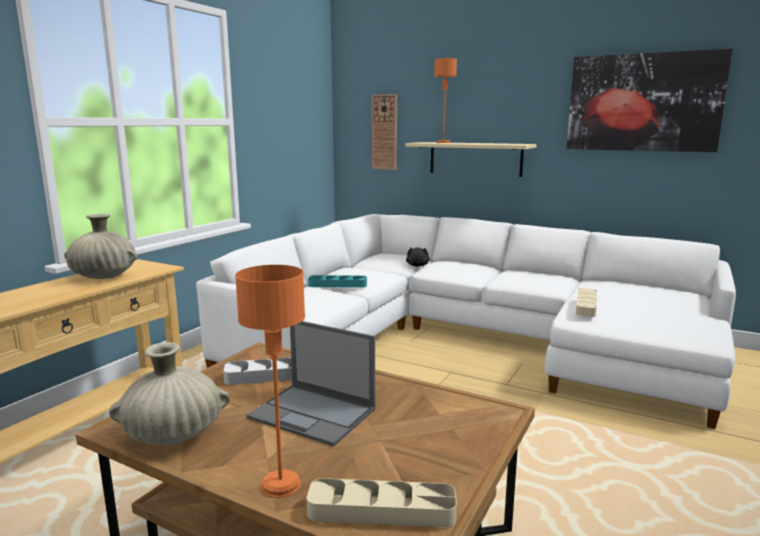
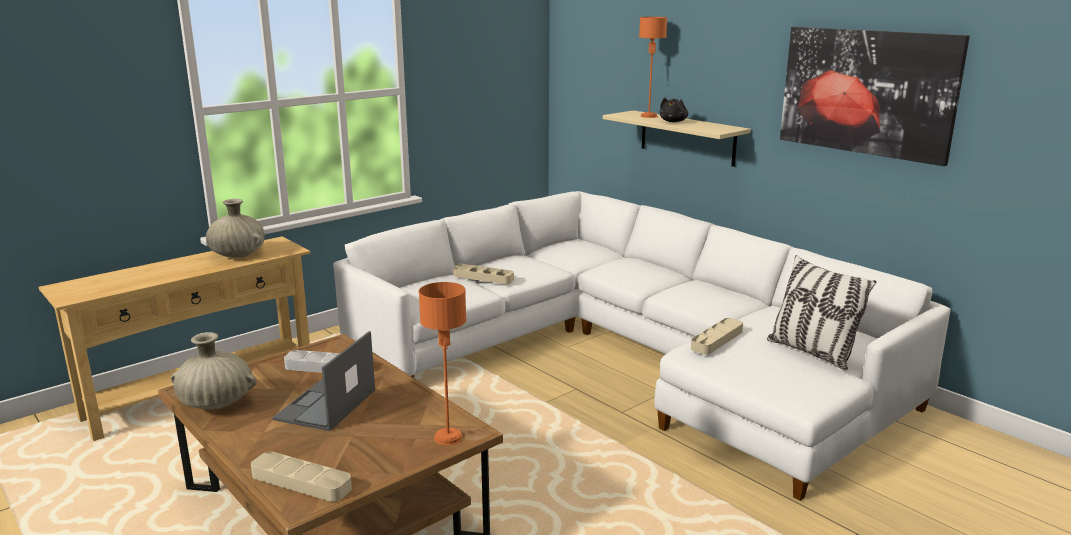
camera: 20 degrees right, 5 degrees up
(281, 485) = (256, 452): orange table lamp -> orange table lamp (448, 437)
(313, 414) = (325, 405): laptop -> laptop turned 60 degrees clockwise
(337, 285) = (483, 277): turquoise tray -> beige tray
(384, 132) = (598, 94): wall clock -> none
(417, 265) = (596, 261): black plush toy -> black plush toy (673, 121)
(666, 305) = (812, 352): none -> pillow

